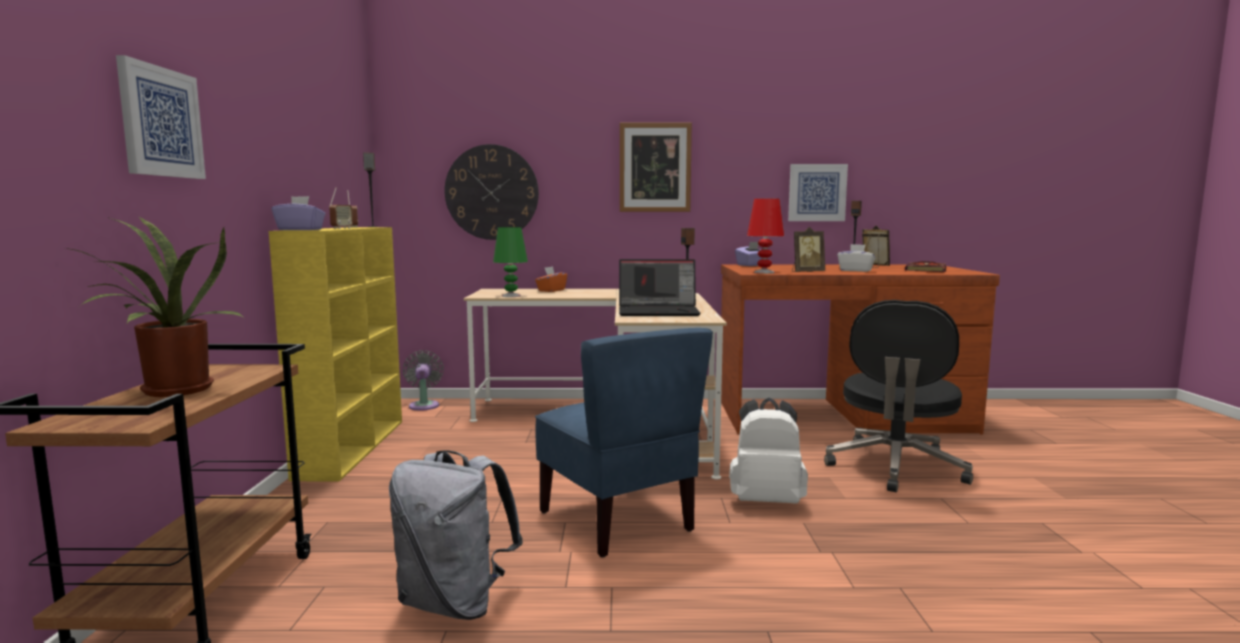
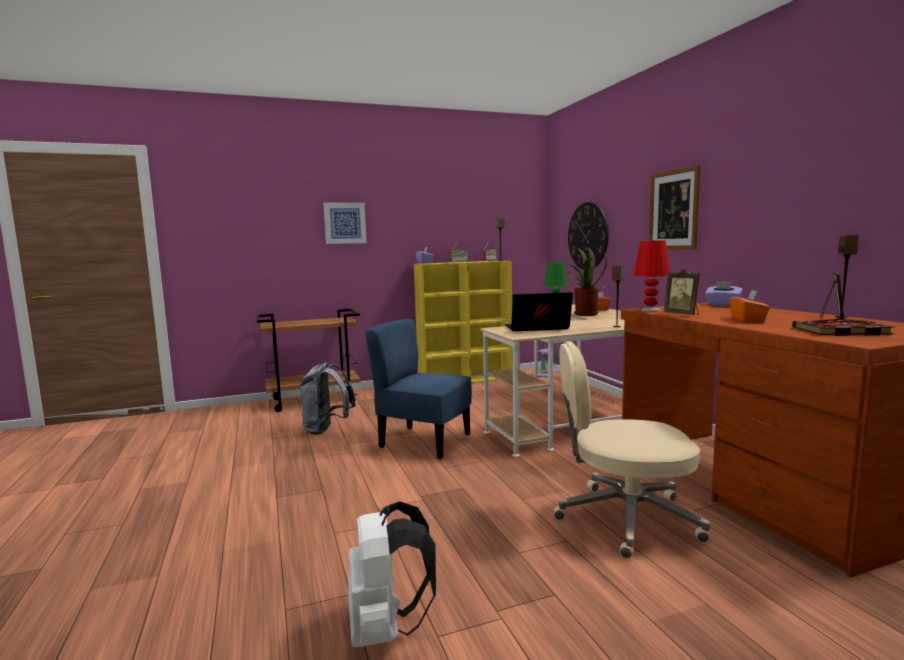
camera: 70 degrees right, 0 degrees up
(170, 392) = (307, 321): potted plant -> potted plant (583, 314)
(618, 521) = (424, 441): blue chair -> blue chair turned 75 degrees clockwise
(659, 312) = (536, 328): laptop -> laptop turned 105 degrees clockwise
(766, 500) = (489, 474): white backpack -> white backpack (386, 629)
(817, 192) = (816, 226): picture -> none
(855, 270) = (748, 320): white tissue box -> orange tissue box
(895, 468) = (624, 519): black office chair -> beige office chair

